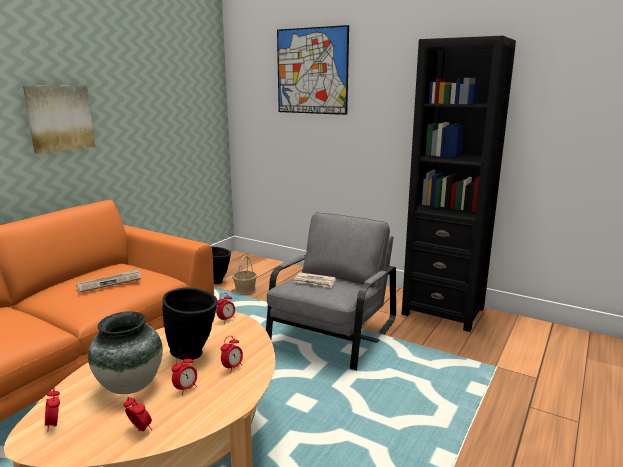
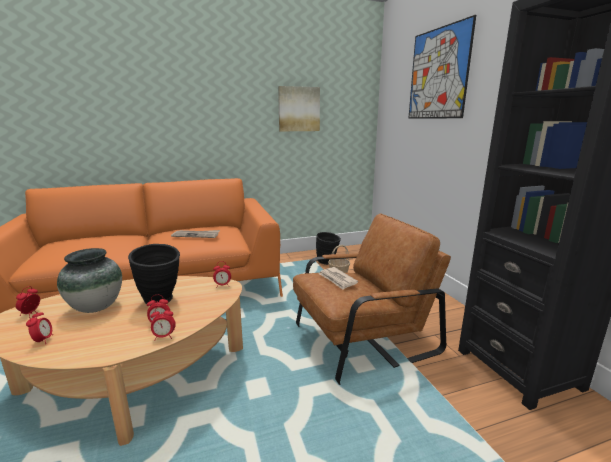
camera: 40 degrees right, 0 degrees up
(59, 118) = (216, 115): picture -> picture (298, 109)
(186, 389) = (111, 325): alarm clock -> alarm clock (164, 337)
(332, 333) = (363, 339): grey armchair -> brown armchair

